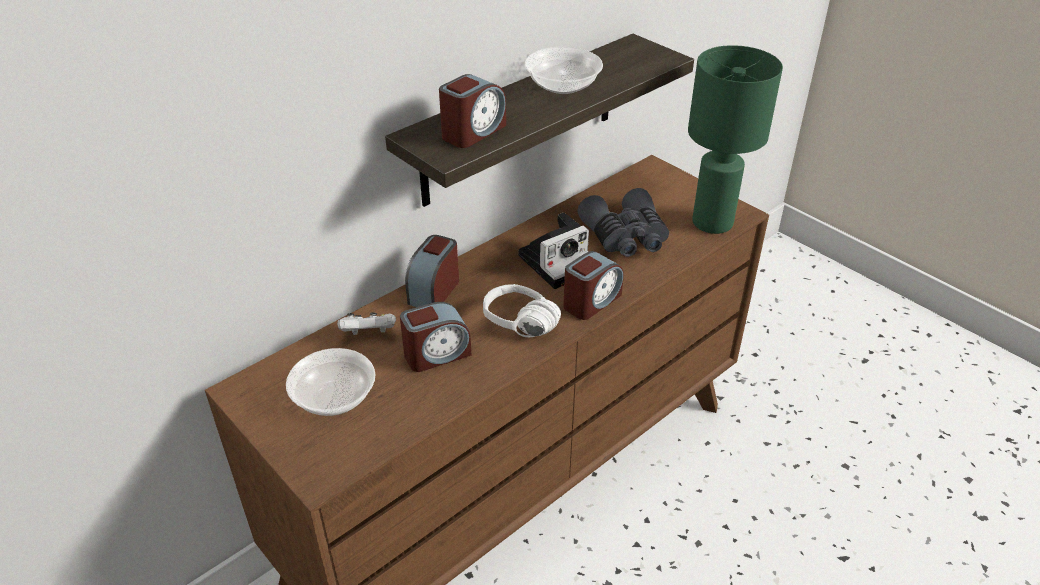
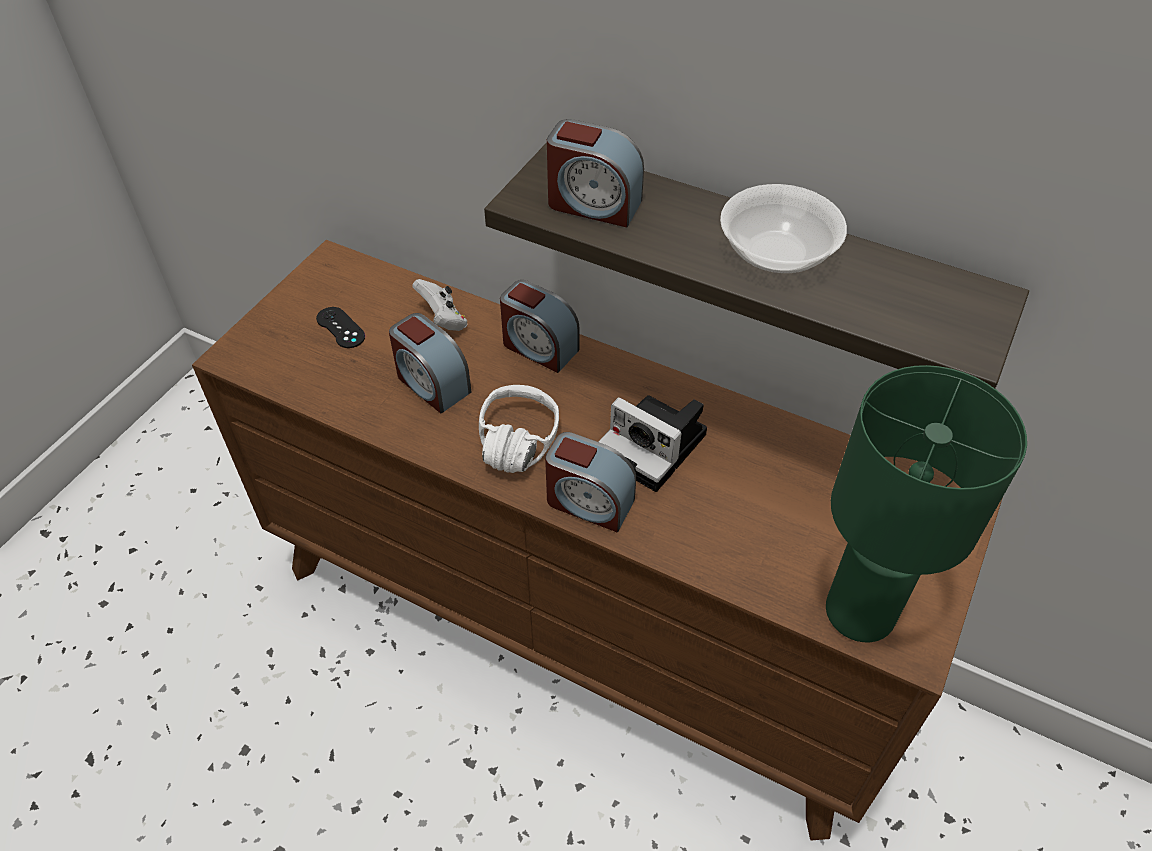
camera: 70 degrees right, 10 degrees up
(334, 397) = (340, 328): bowl -> black game controller
(434, 291) = (539, 347): alarm clock -> alarm clock turned 150 degrees counterclockwise
(625, 237) = (754, 507): grey binoculars -> none

